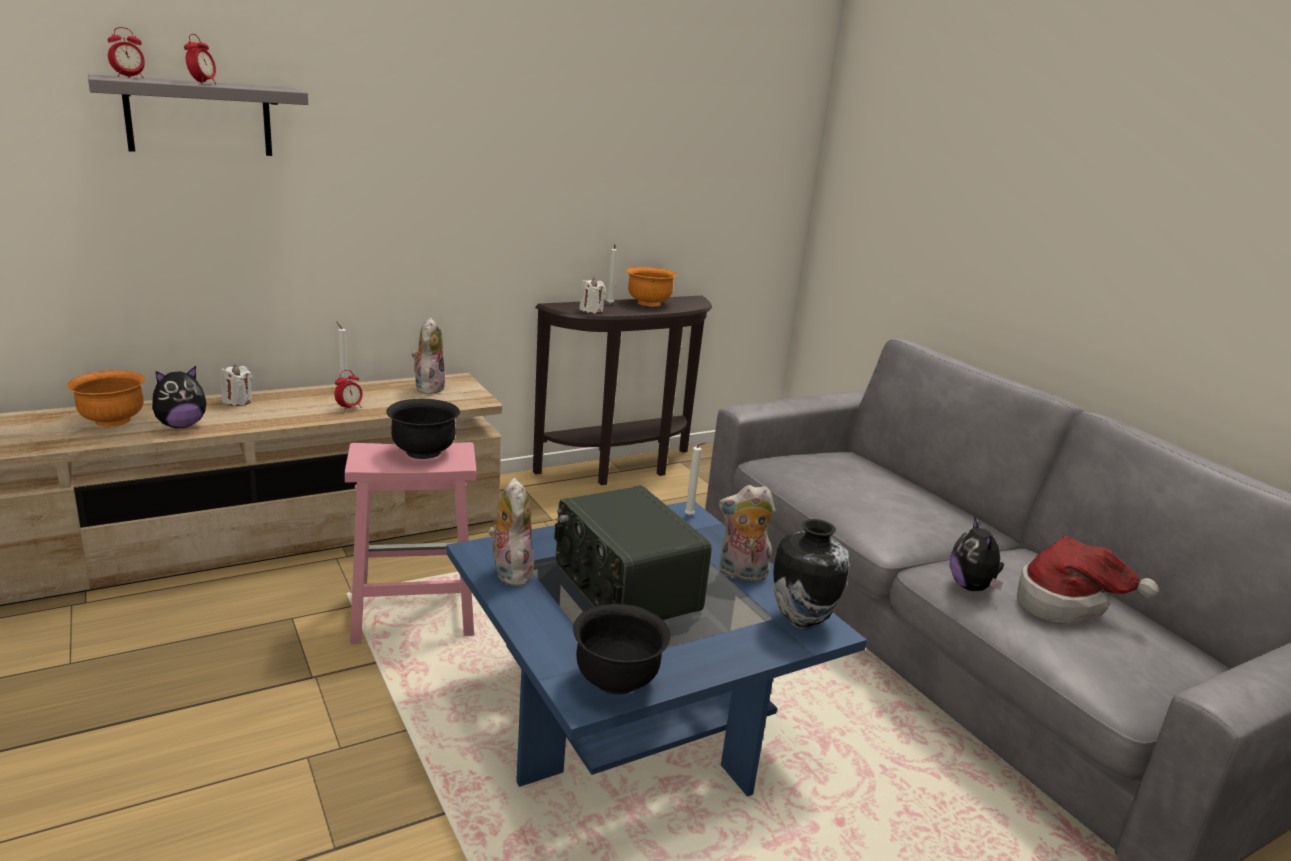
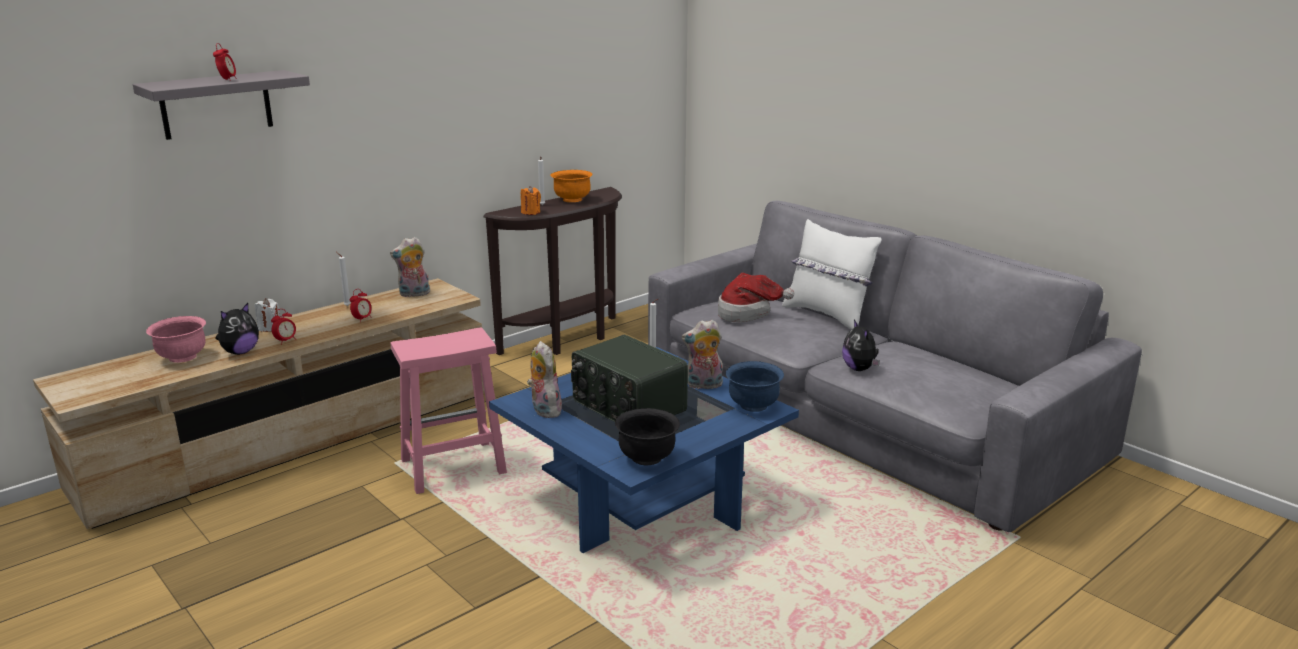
camera: 10 degrees left, 0 degrees up
(112, 421) = (182, 357): orange bowl -> pink bowl
(129, 77) = (169, 83): alarm clock -> alarm clock (286, 341)
(424, 452) = (449, 339): black bowl -> none
(428, 387) = (414, 294): plush toy -> plush toy turned 105 degrees counterclockwise
(591, 310) = (531, 212): white candle -> orange candle
(801, 620) = (753, 405): vase -> blue bowl
(941, 497) = (827, 315): none -> white pillow
(1065, 604) = (922, 368): hat -> hat (747, 313)

